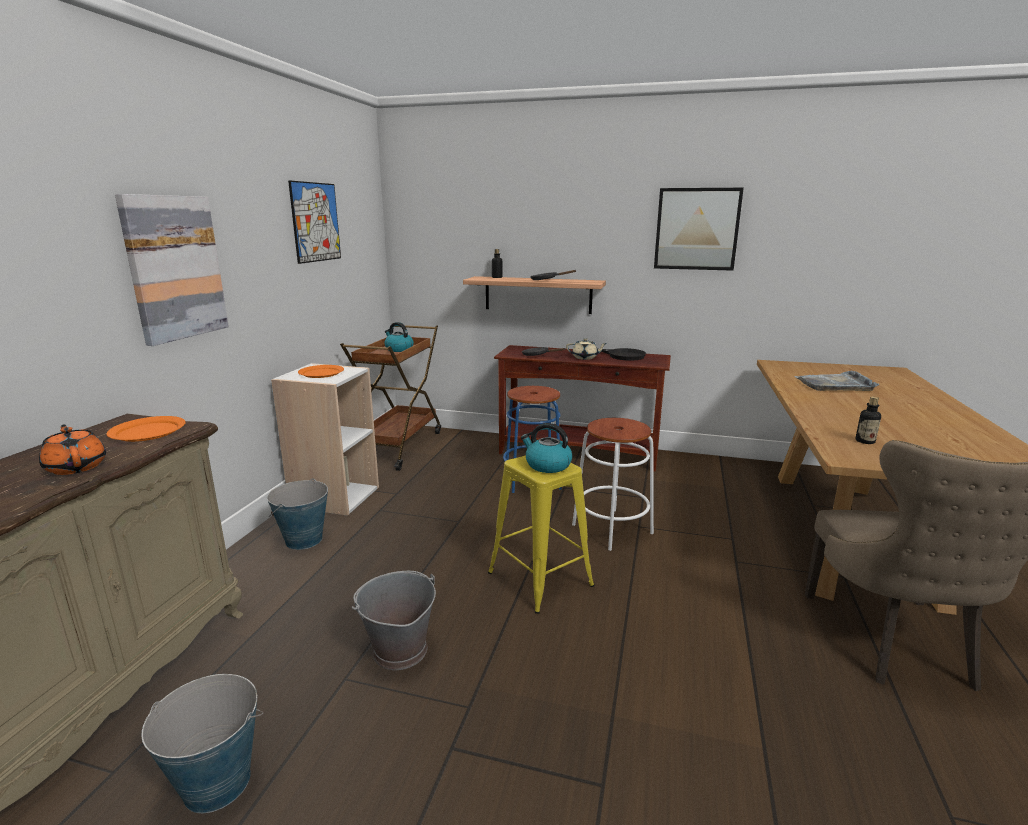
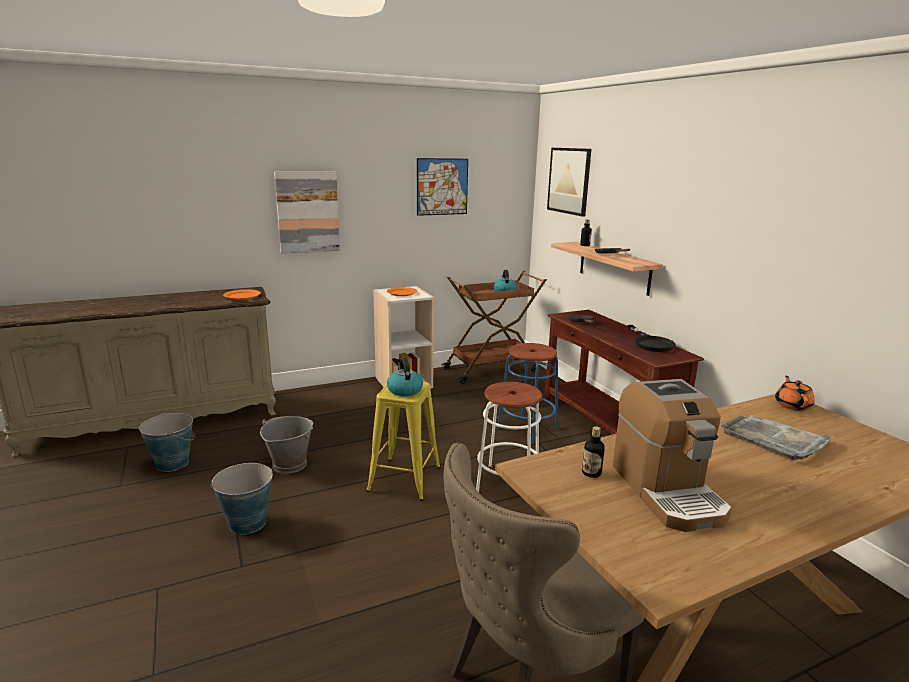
camera: 50 degrees right, 0 degrees up
(76, 467) = (194, 301): orange teapot -> orange teapot (792, 405)
(303, 540) = (350, 396): bucket -> bucket (247, 523)
(585, 358) = (612, 335): beige teapot -> none
(696, 229) = (745, 223): picture -> picture (569, 181)
(906, 431) = (667, 491): none -> coffee machine

